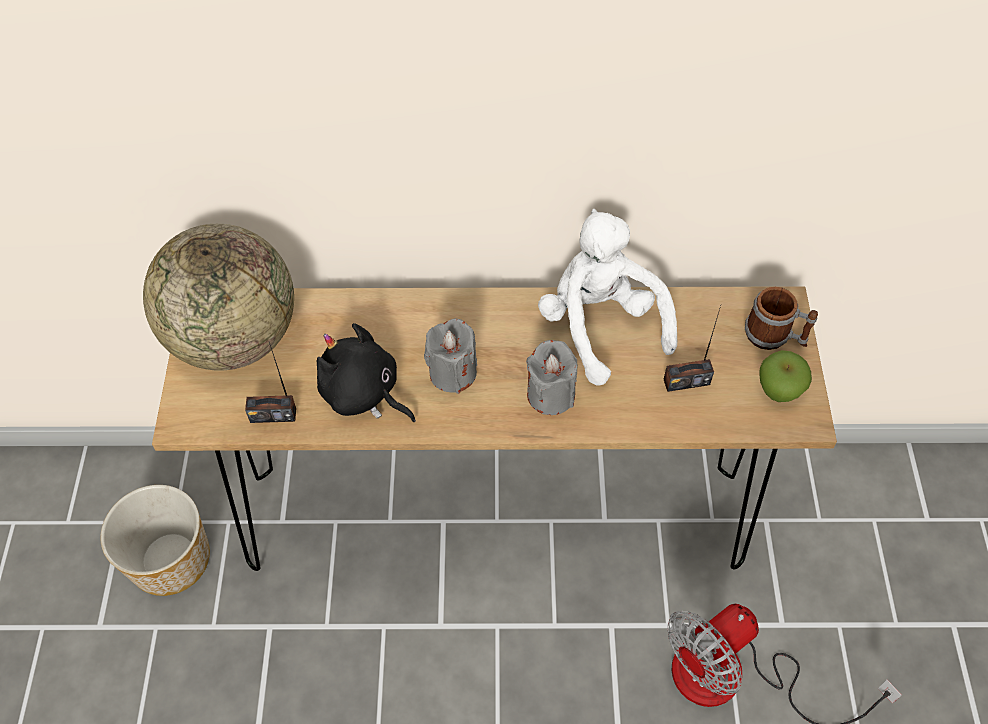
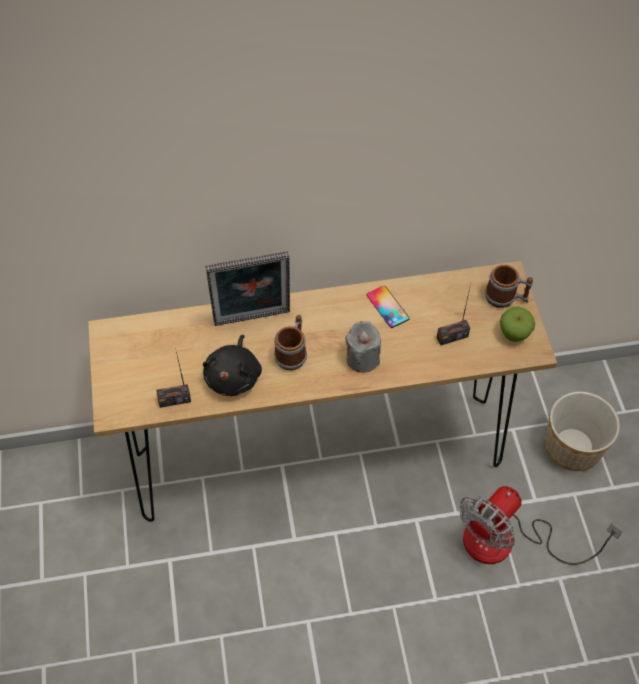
camera: 10 degrees left, 0 degrees up
(172, 559) = (86, 523): planter -> planter (573, 446)
(234, 338) = (134, 350): globe -> none
(363, 393) = (234, 376): black plush toy -> black plush toy turned 105 degrees counterclockwise
(406, 318) = (252, 320): none -> picture frame
(453, 372) = (293, 353): grey candle -> mug
(600, 326) = (387, 307): white plush toy -> phone

